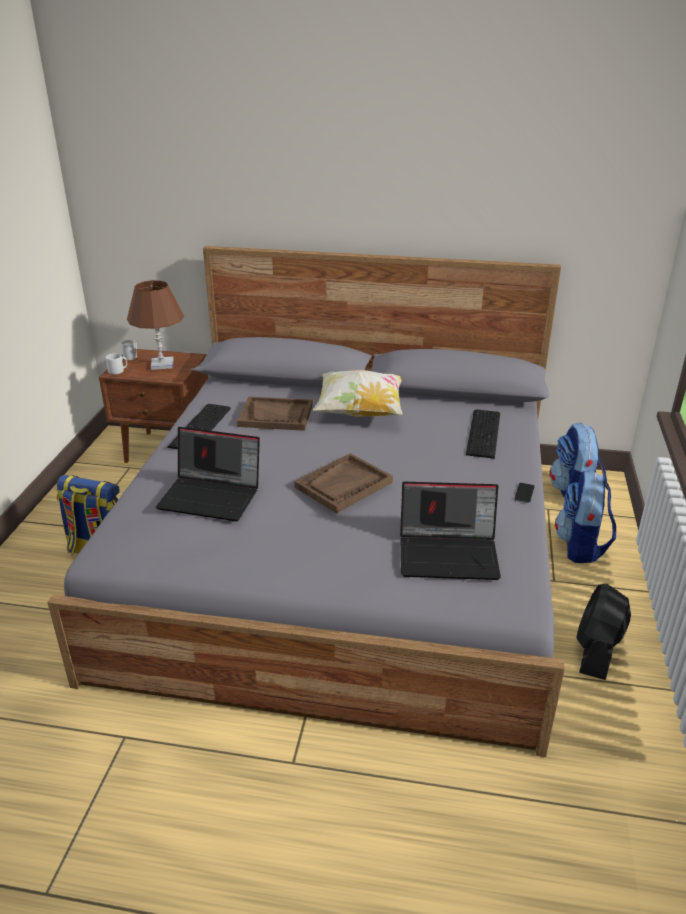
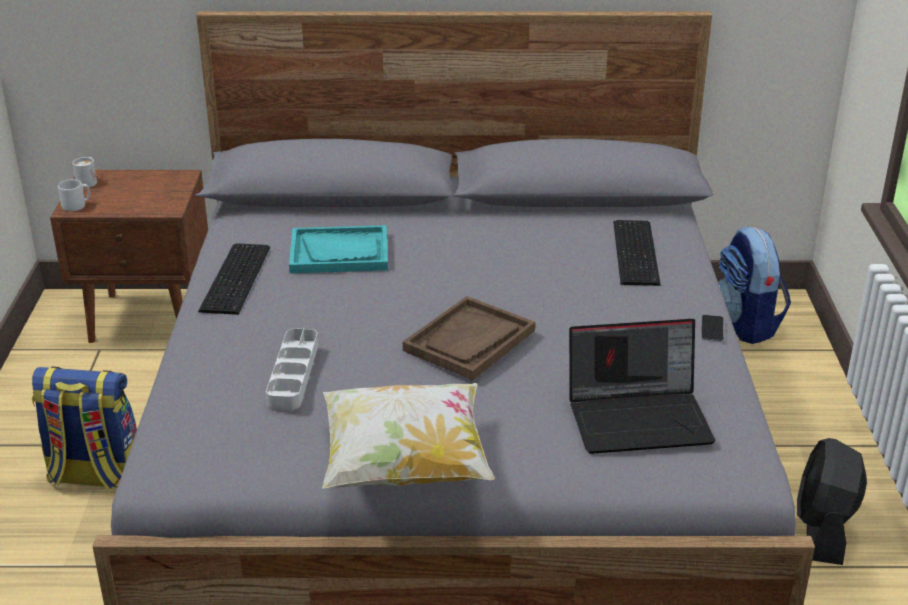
camera: 10 degrees left, 0 degrees up
(162, 364) = (140, 191): brown table lamp -> none
(212, 496) = (293, 374): laptop -> grey tray
(276, 415) = (339, 252): brown tray -> turquoise tray
(360, 412) = (457, 237): pillow -> pillow (405, 465)
(581, 547) = (773, 396): backpack -> none

